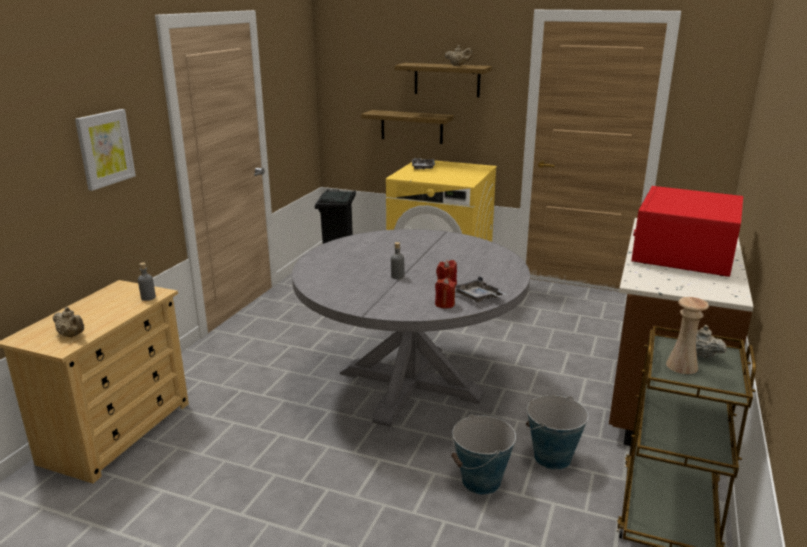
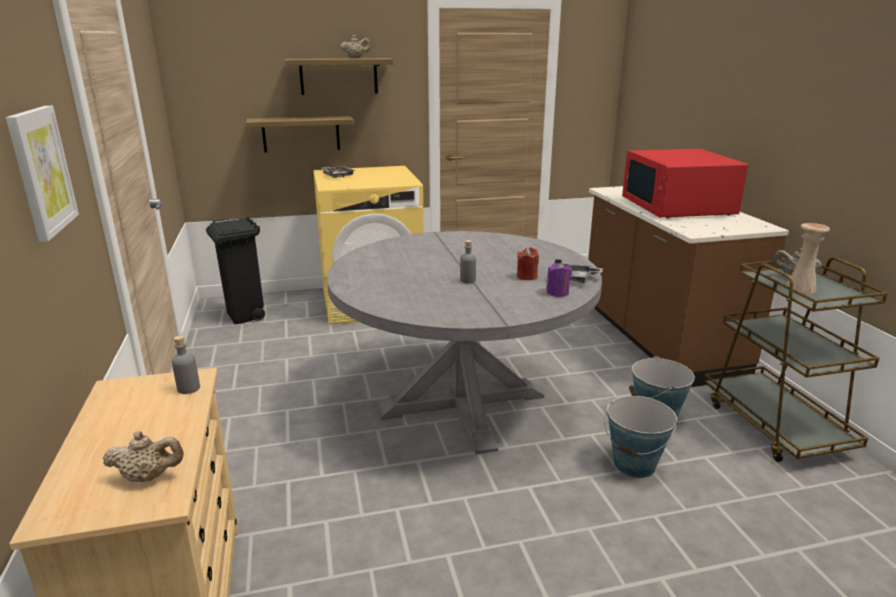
camera: 35 degrees left, 0 degrees up
(444, 304) = (557, 293): red candle -> purple candle

